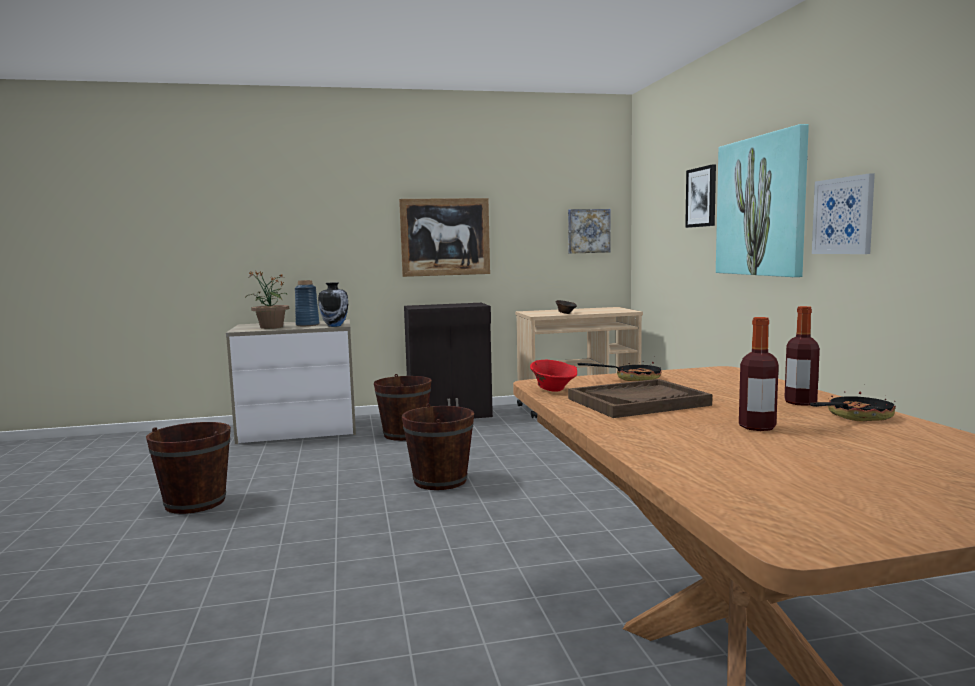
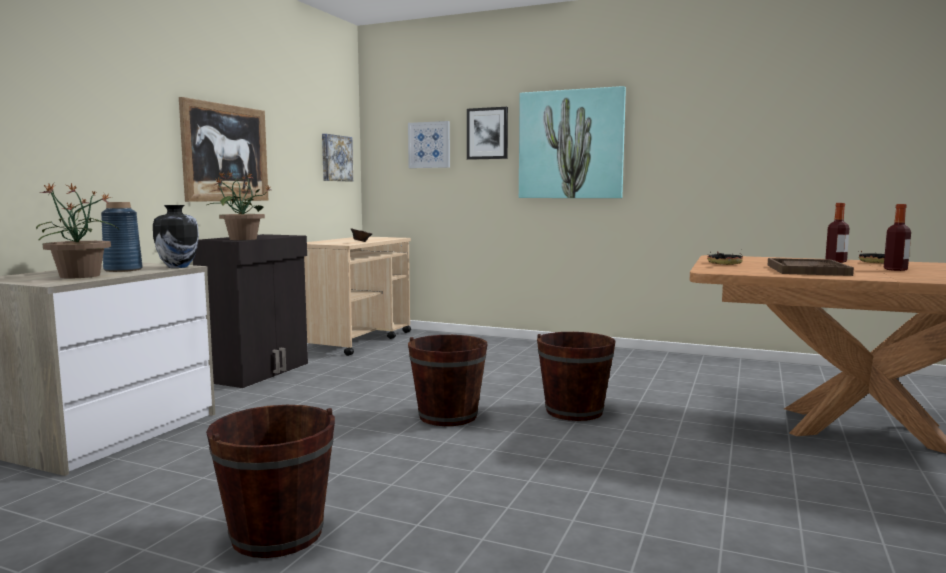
camera: 55 degrees left, 0 degrees up
(405, 434) = (275, 398): brown bucket -> brown bucket (574, 411)
(426, 307) = (242, 239): none -> potted plant
(554, 390) = (744, 272): red bowl -> none
(843, 216) = (662, 154): picture -> picture (429, 145)

